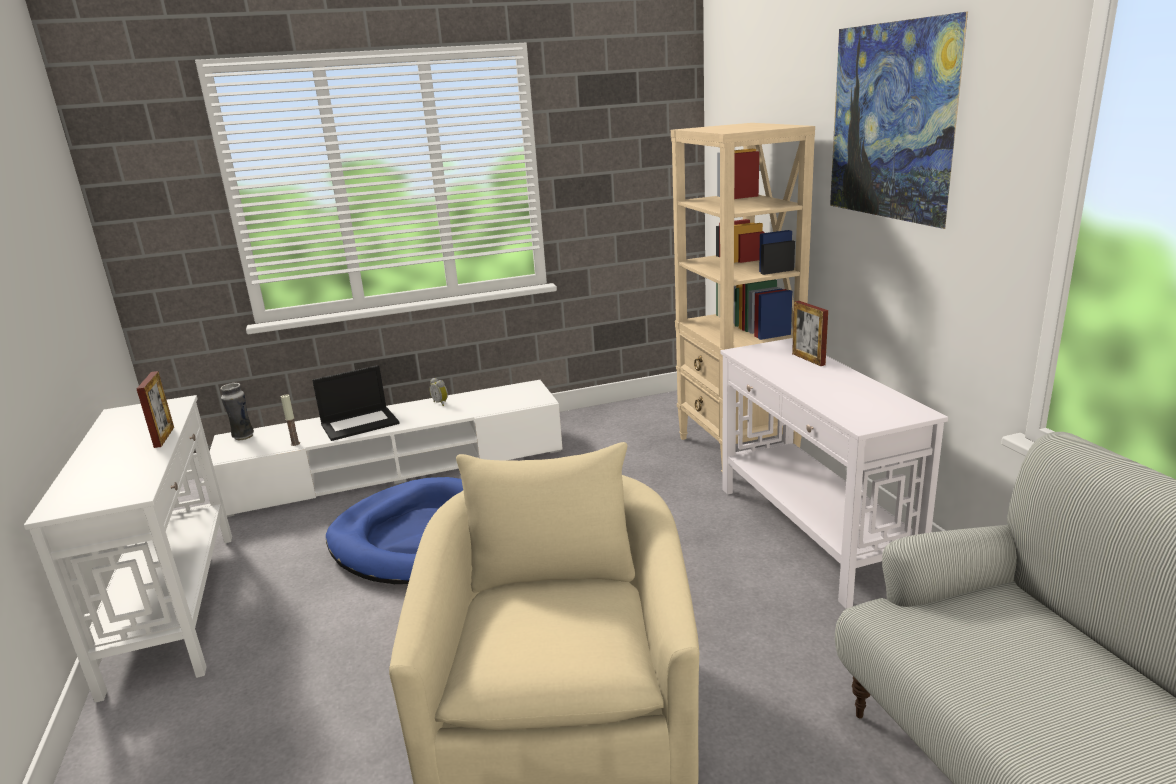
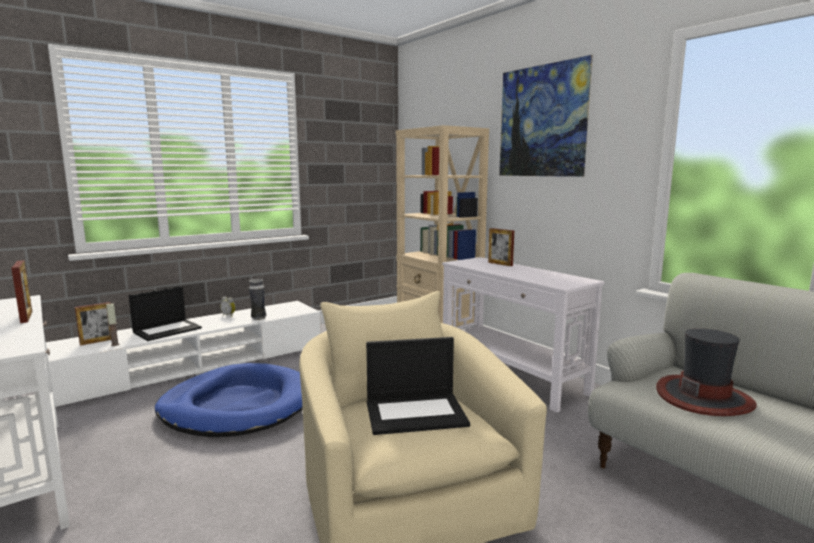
camera: 20 degrees left, 10 degrees down
(243, 437) = (61, 344): vase -> vase (258, 318)
(279, 436) = (97, 341): none -> picture frame
(550, 622) = (416, 413): none -> laptop
(1004, 657) = (704, 397): none -> hat

